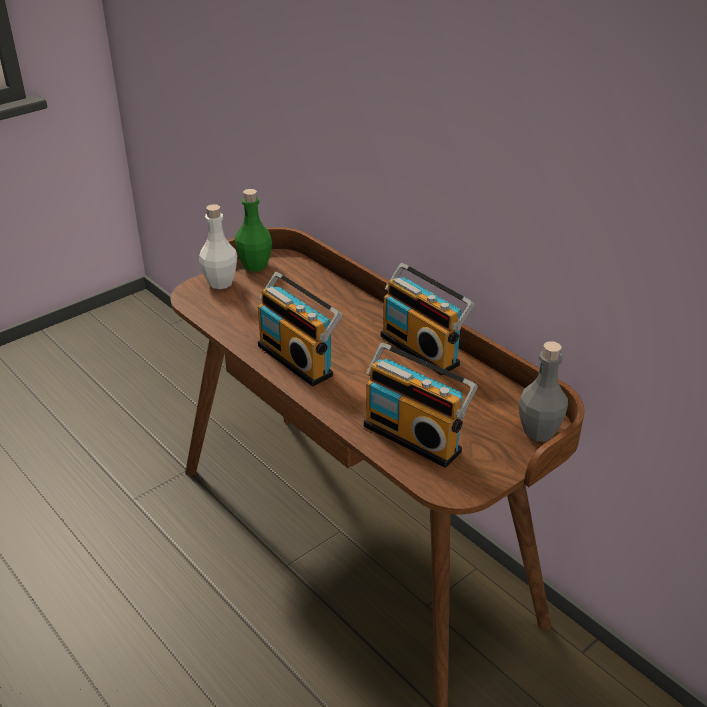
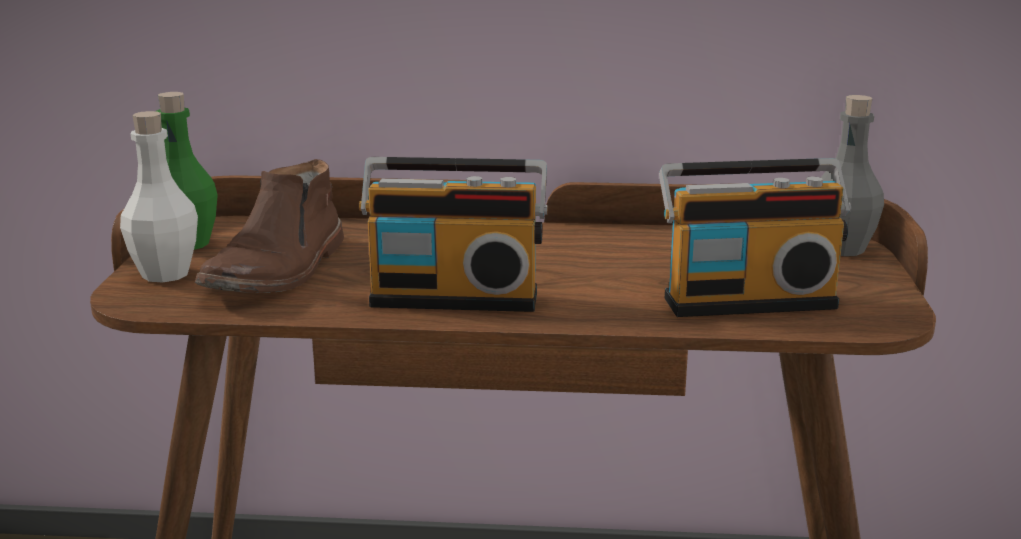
camera: 45 degrees left, 15 degrees down
(261, 303) = (279, 270): none -> brown boot
(422, 349) = (582, 237): radio -> none

